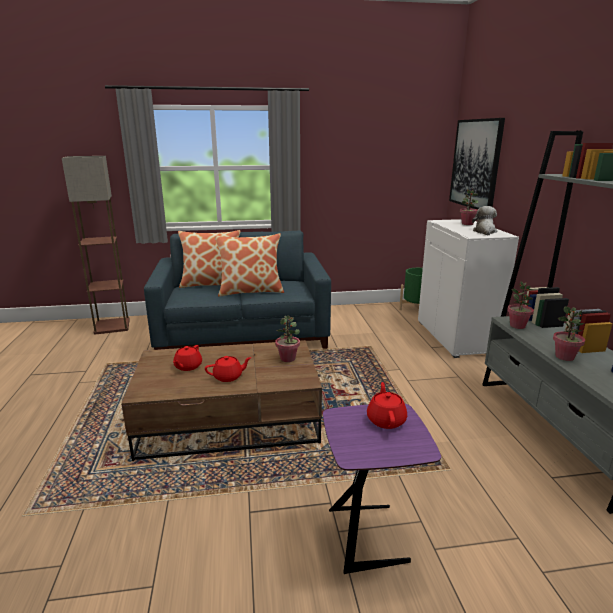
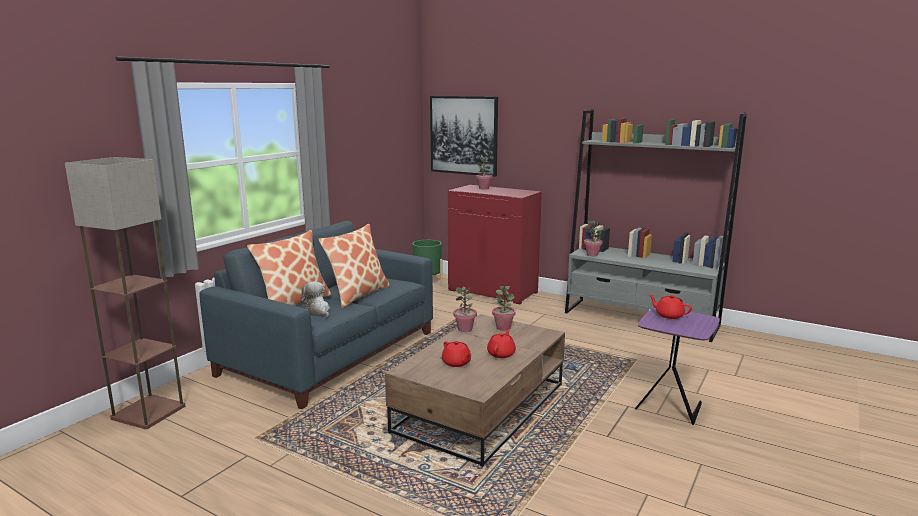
camera: 50 degrees left, 5 degrees down
(456, 337) = (493, 291): white cabinet -> red cabinet
(484, 232) = (514, 192): plush toy -> plush toy (317, 312)
(564, 357) = (645, 262): potted plant -> potted plant (465, 329)

